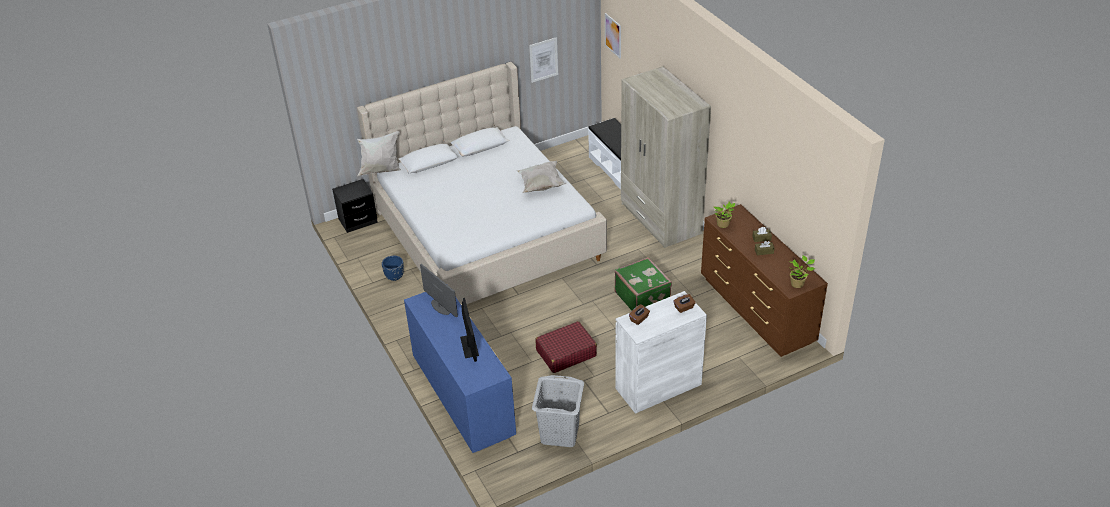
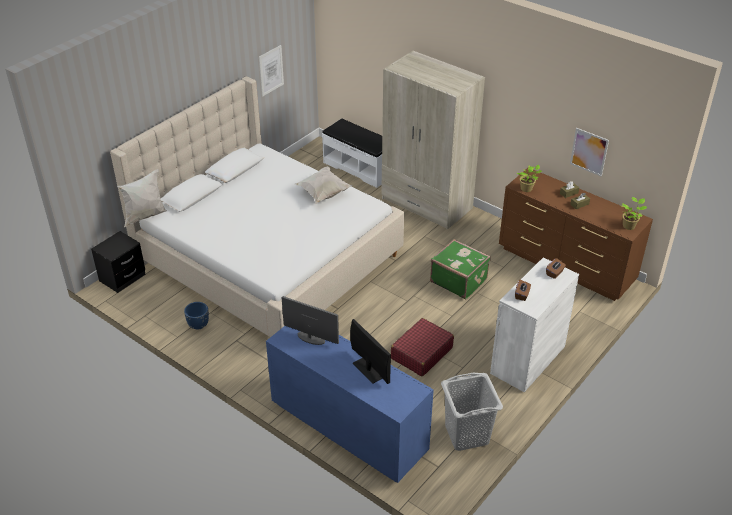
camera: 25 degrees left, 0 degrees up
(613, 35) = (334, 34): picture -> picture (589, 152)

